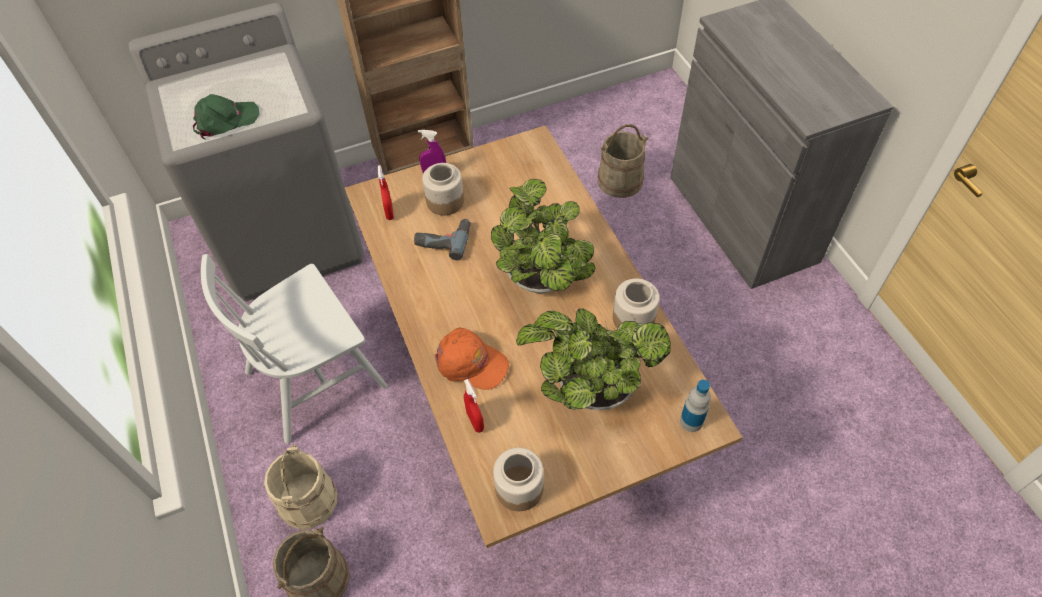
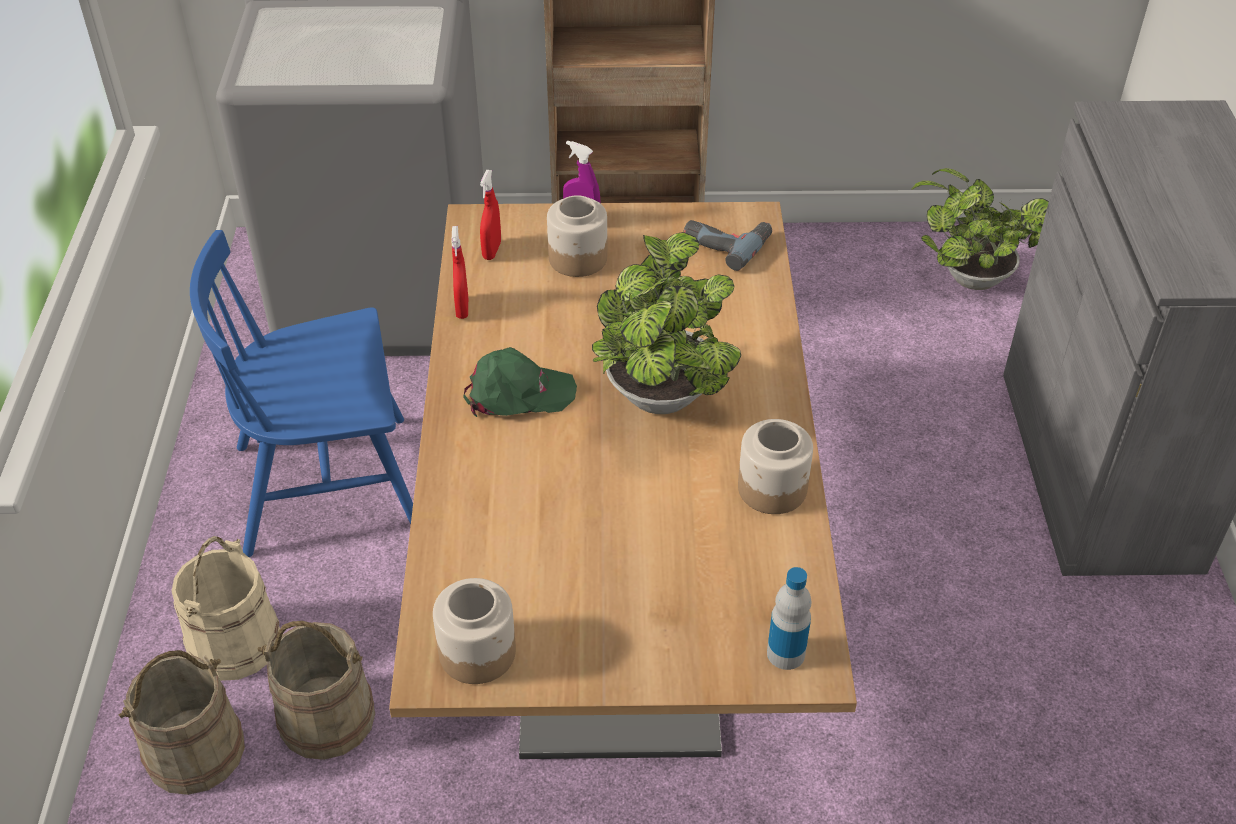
camera: 20 degrees right, 10 degrees down
(225, 121) = (320, 68): green cap -> green cap (518, 394)
(316, 378) = (329, 485): white chair -> blue chair
(443, 239) = (548, 305): power drill -> power drill (726, 242)
(471, 363) = (499, 471): orange cap -> none
(475, 421) = (463, 546): red spray bottle -> red spray bottle (462, 308)
(590, 389) = (653, 559): potted plant -> potted plant (968, 276)
(620, 180) = (917, 356): beige bucket -> beige bucket (327, 716)

